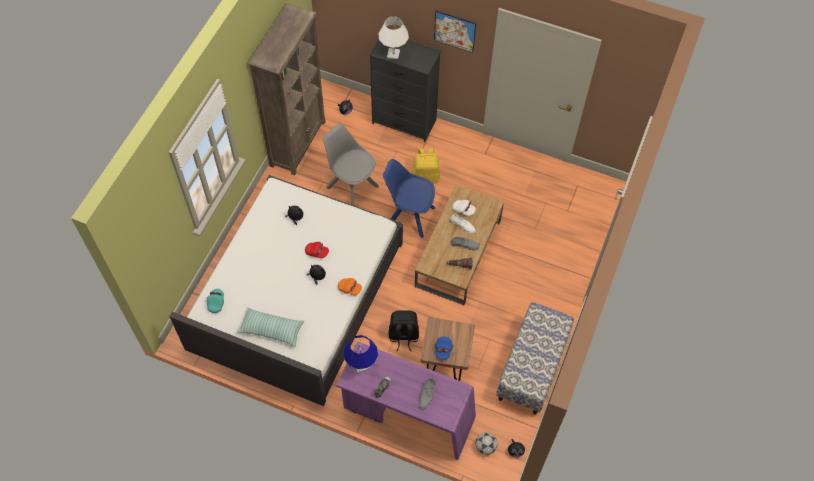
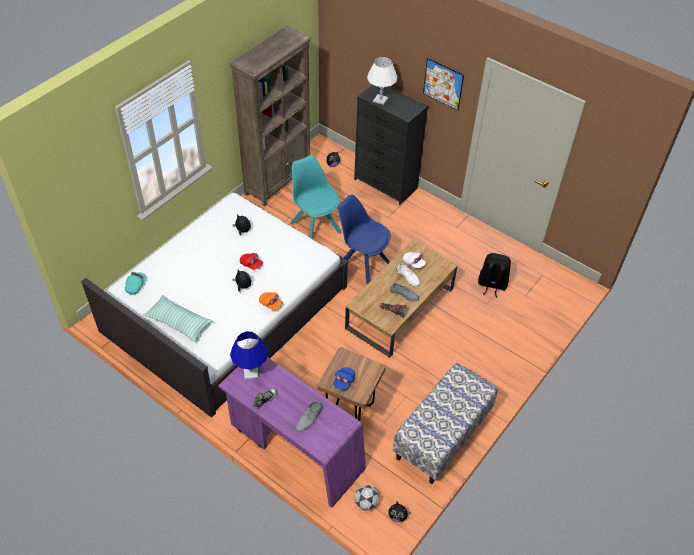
camera: 15 degrees right, 10 degrees down
(351, 186) = (315, 226): grey chair -> turquoise chair
(403, 336) = (317, 371): black backpack -> black backpack (491, 285)
(426, 177) = (390, 234): yellow backpack -> none

